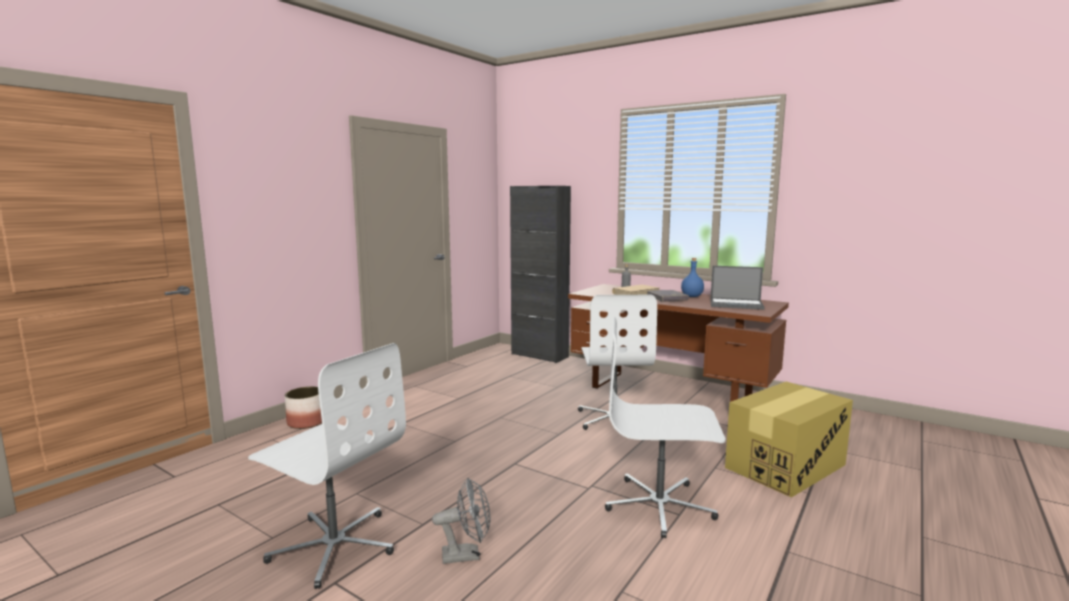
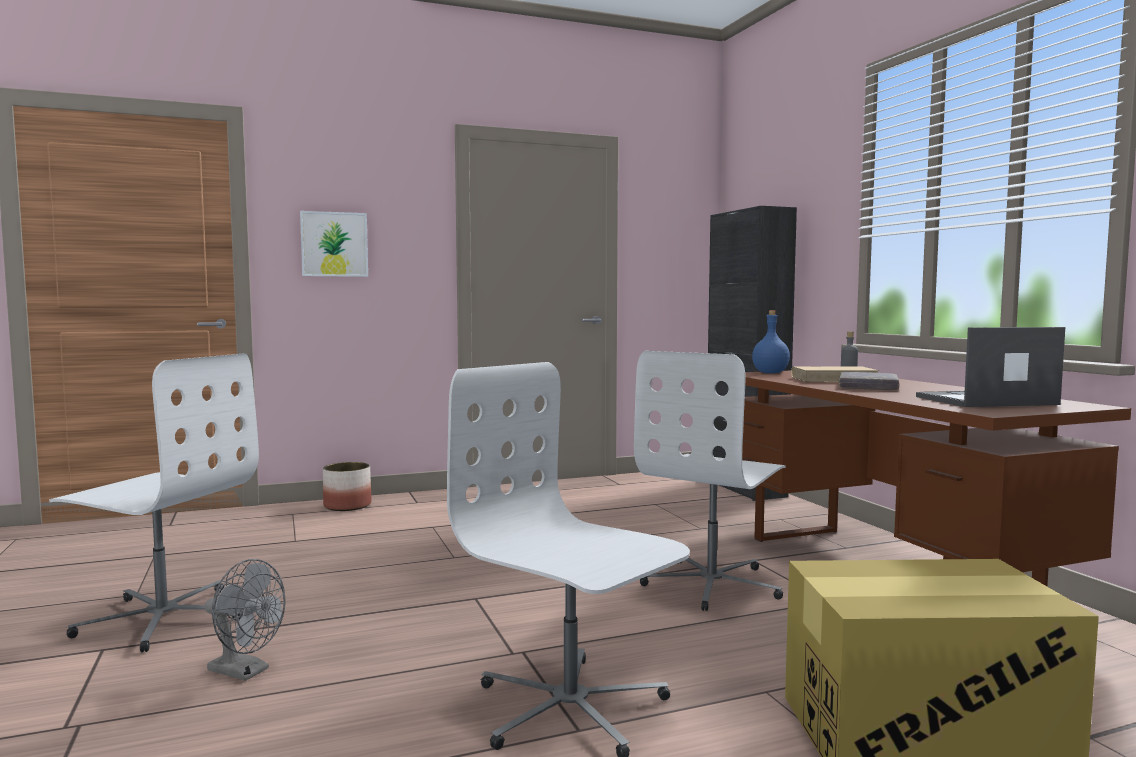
camera: 35 degrees right, 5 degrees down
(270, 213) = (334, 244): none -> picture
(334, 545) = (163, 618): white office chair -> white office chair turned 45 degrees counterclockwise
(692, 296) = (930, 388): blue bottle -> blue bottle (770, 373)
(736, 304) = (984, 401): laptop -> laptop turned 120 degrees clockwise

